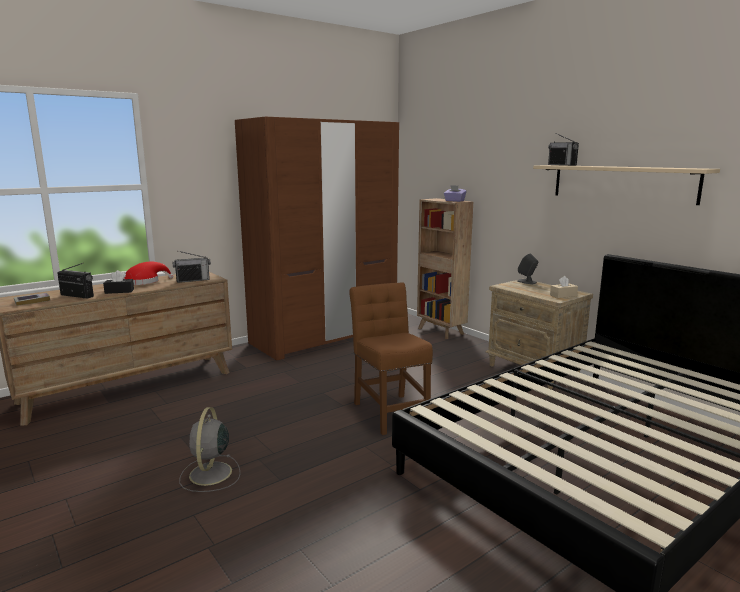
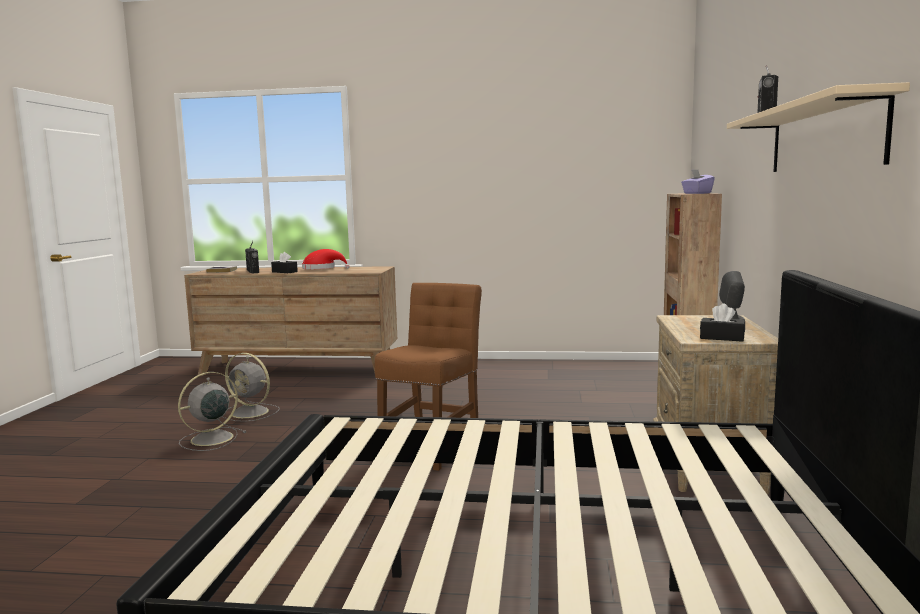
camera: 45 degrees right, 5 degrees down
(187, 439) = (251, 412): none -> grey fan
(193, 280) = (355, 271): radio -> none
(325, 336) = (532, 369): brown wardrobe -> none
(563, 295) = (722, 338): beige tissue box -> black tissue box

